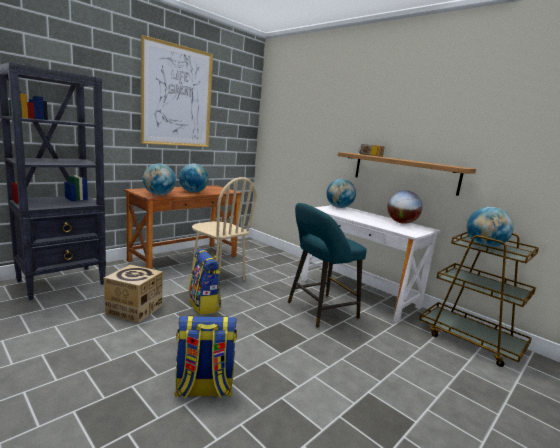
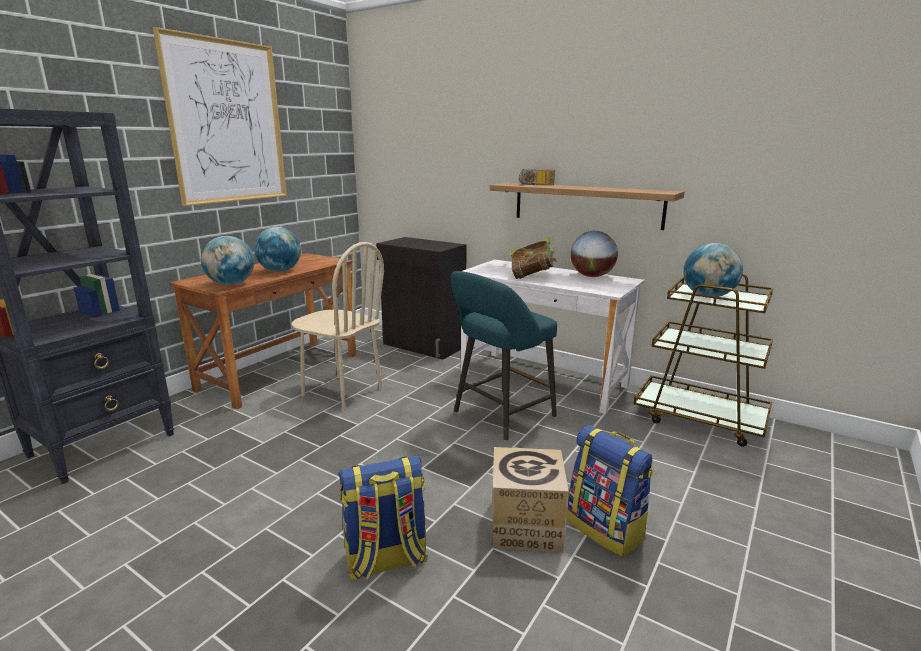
camera: 10 degrees left, 5 degrees up
(134, 310) = (237, 466): cardboard box -> cardboard box (525, 525)
(204, 305) = (339, 439): backpack -> backpack (606, 529)
(282, 258) = (423, 346): none -> black cabinet
(339, 207) = (499, 264): globe -> none
(357, 217) = (532, 276): none -> book

